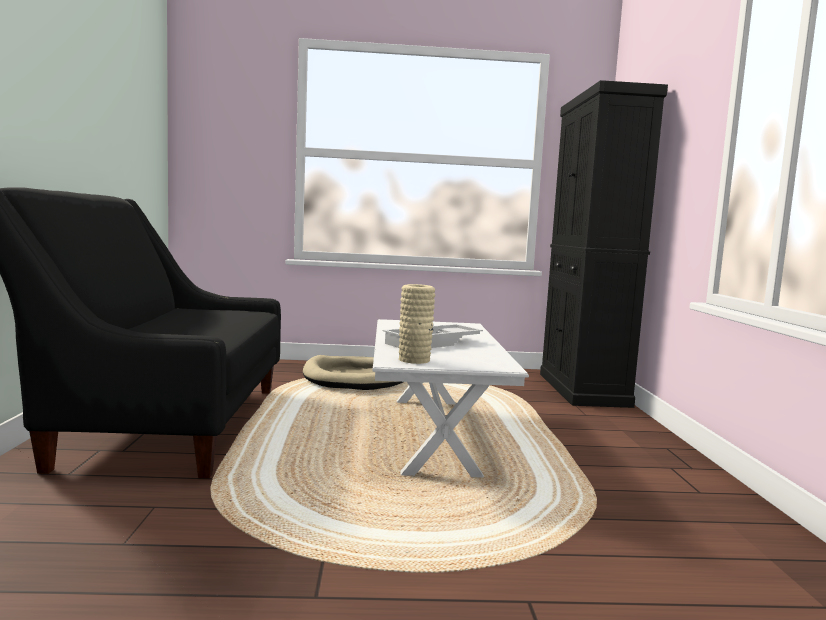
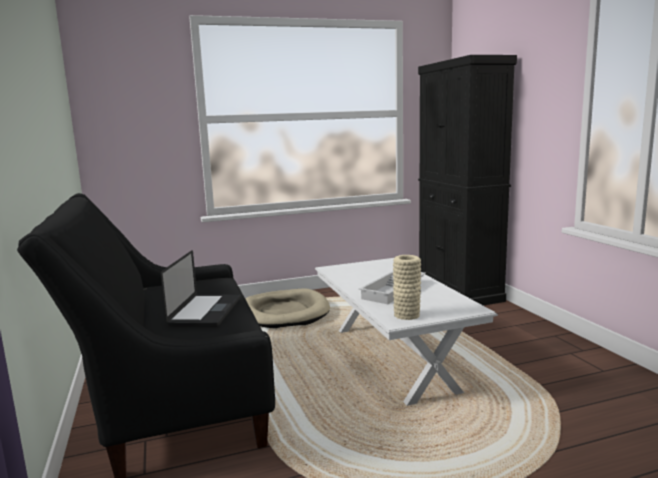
camera: 15 degrees left, 5 degrees up
(202, 327) = (206, 311): none -> laptop

